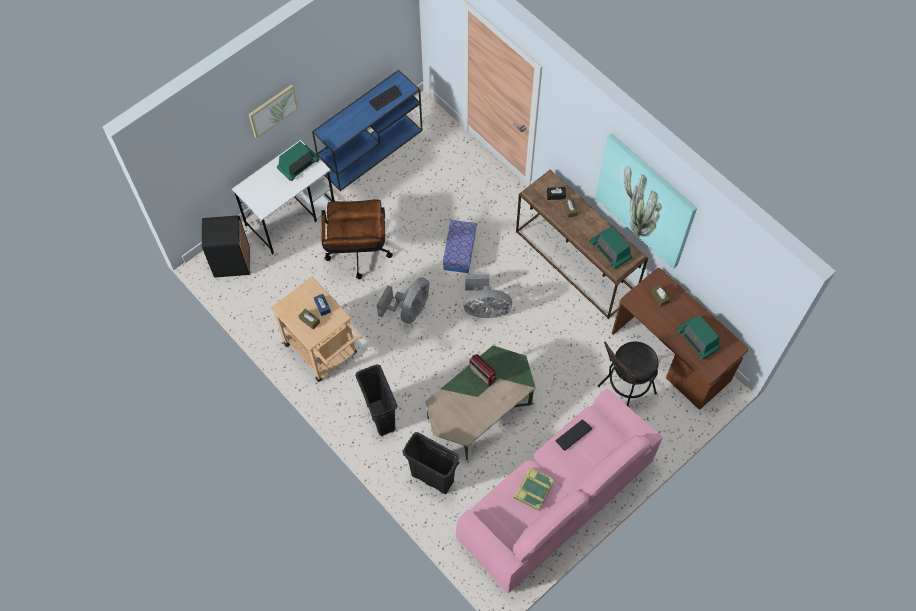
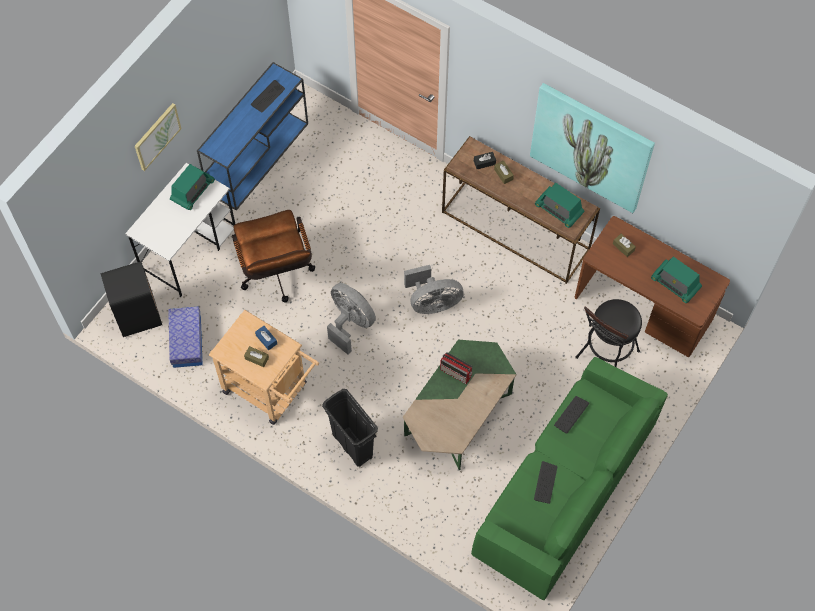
camera: 15 degrees left, 0 degrees up
(409, 310) = (350, 323): grey fan -> grey fan turned 60 degrees counterclockwise
(432, 478) = (427, 498): black trash can -> none
(459, 251) = (386, 246): storage box -> storage box (187, 342)
(533, 490) = (545, 483): book -> keyboard
(555, 499) = (564, 489): pink sofa -> green sofa

